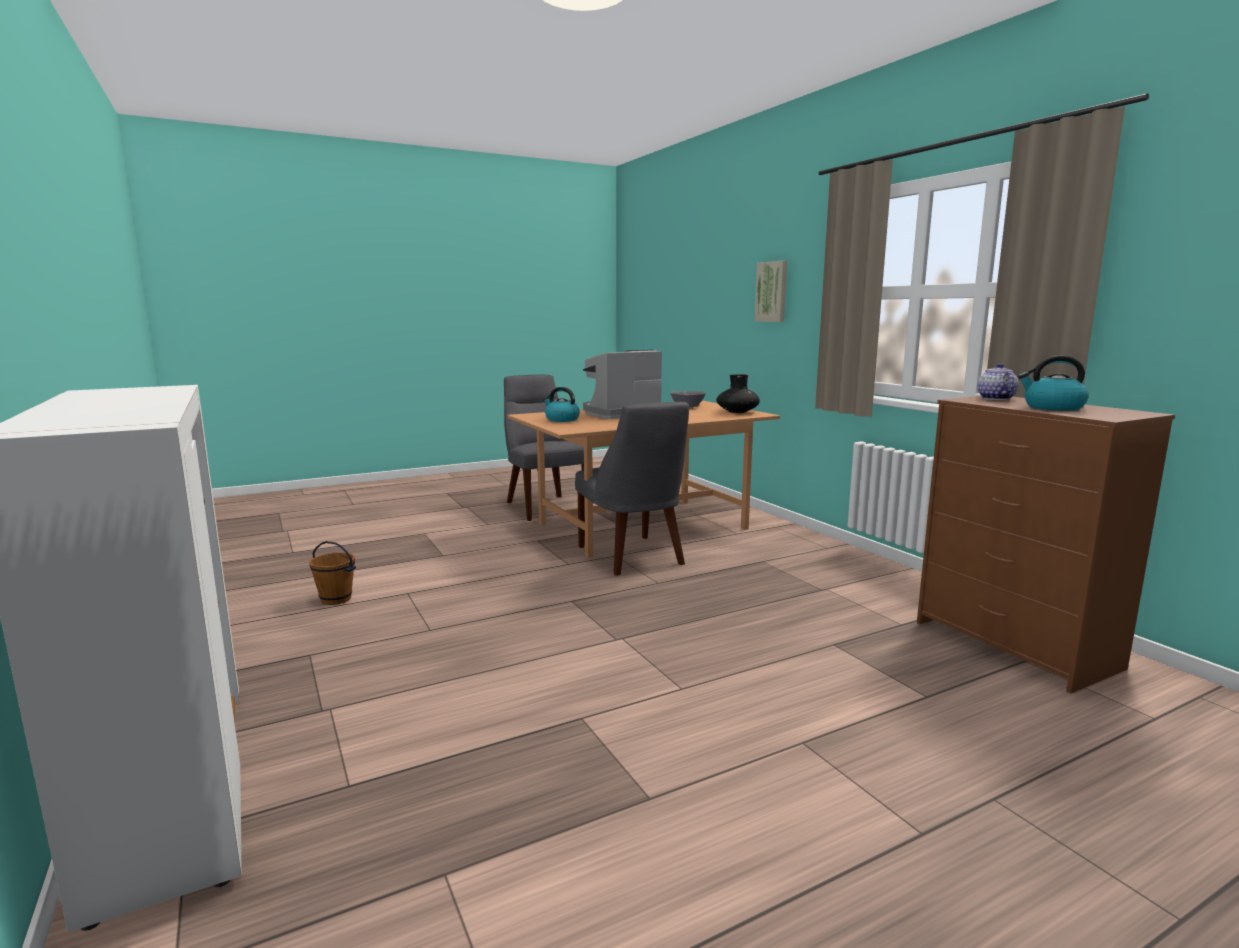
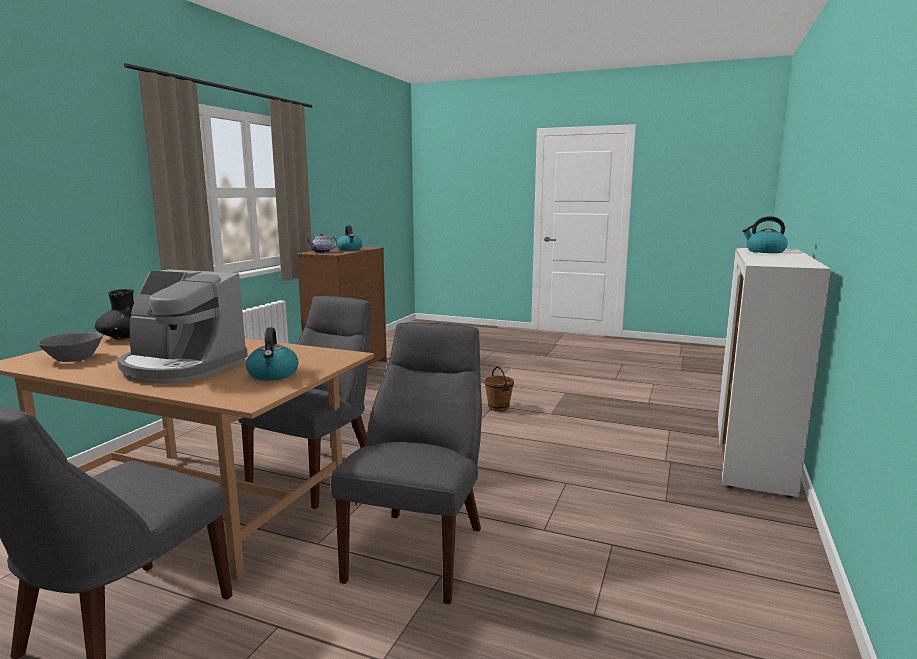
camera: 130 degrees left, 0 degrees up
(113, 415) = (764, 251): none -> kettle
(335, 599) = (616, 556): brown bucket -> brown bucket (499, 408)
(475, 558) = (420, 549): none -> grey chair
(772, 292) = (39, 187): picture -> none

